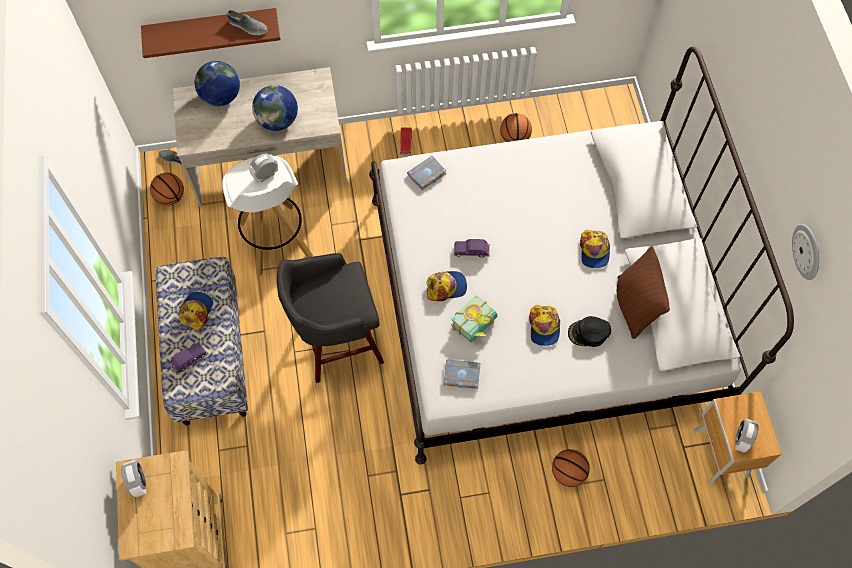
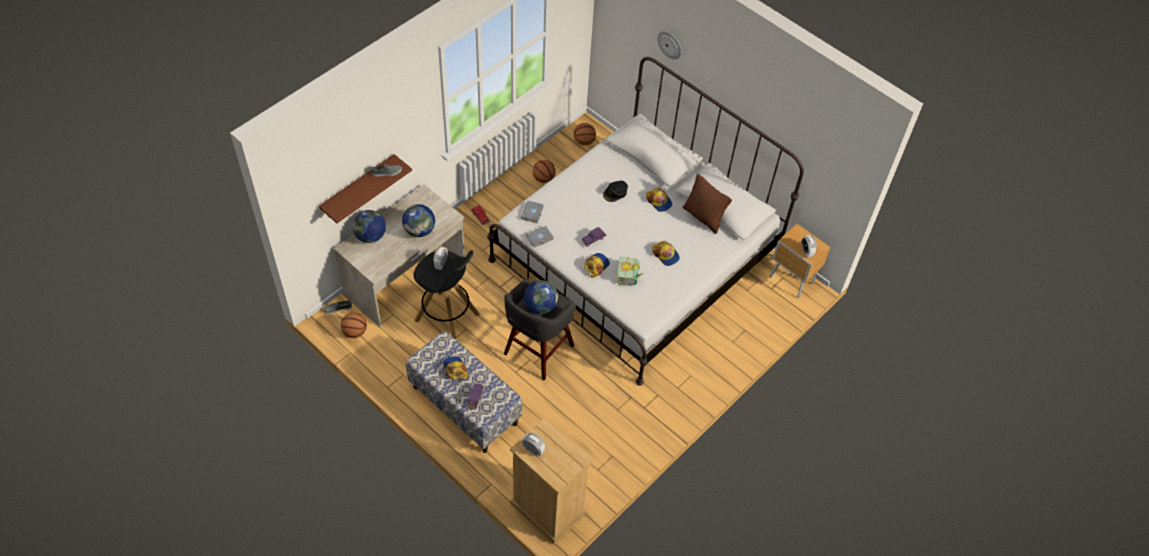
camera: 40 degrees left, 10 degrees down
(275, 240) = (447, 318): white stool -> black stool
(331, 298) = (540, 306): none -> globe
(461, 376) = (644, 305): grey book -> grey book (539, 238)
(568, 472) = (723, 338): basketball -> basketball (584, 141)
(588, 333) = (691, 244): black cap -> black cap (615, 193)
(807, 251) = (788, 121): wall clock -> wall clock (670, 44)

